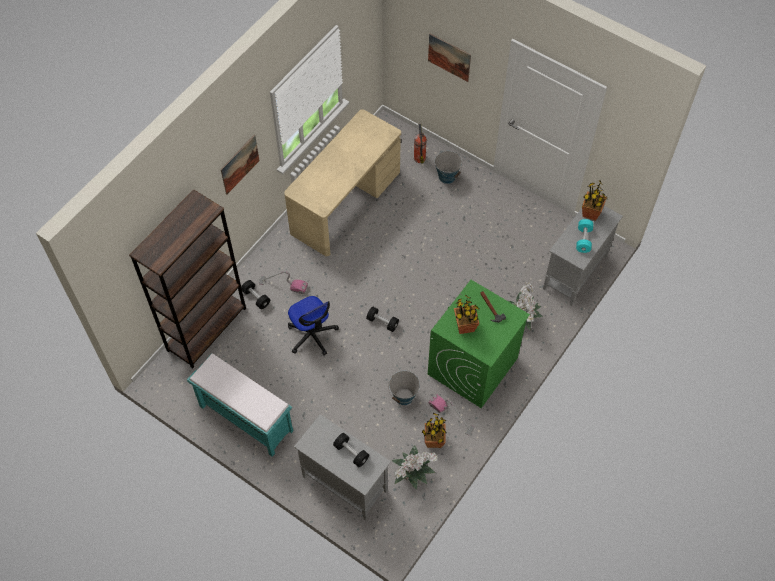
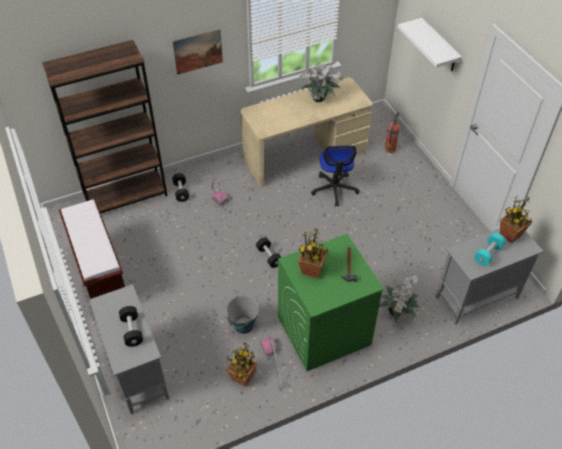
camera: 30 degrees right, 10 degrees down
(245, 418) = (100, 276): turquoise bench -> brown bench
(312, 335) = (203, 239): office chair -> office chair (334, 189)
(413, 474) = (203, 397): potted plant -> potted plant (319, 99)
(447, 176) = (405, 171): bucket -> none
(449, 57) = (439, 46): picture -> white shelf

